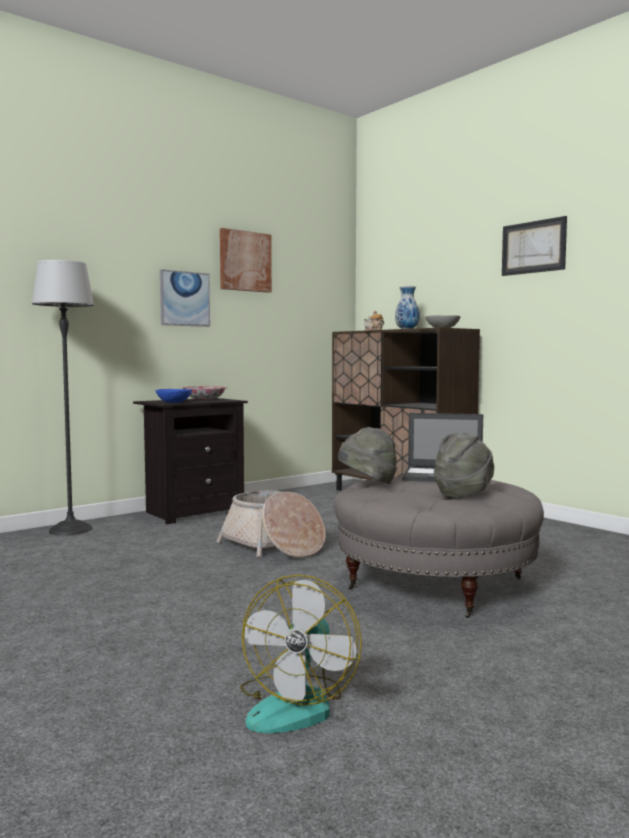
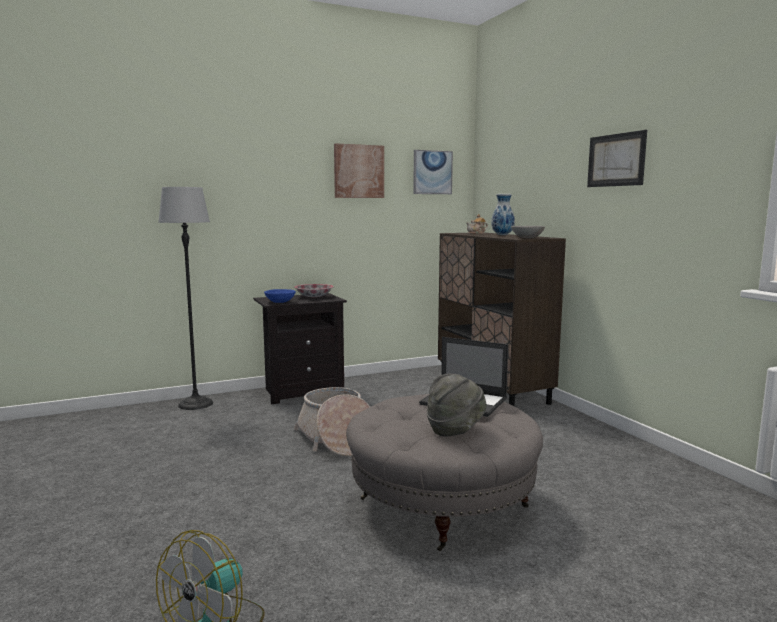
camera: 15 degrees right, 5 degrees up
(184, 299) = (300, 208): picture -> picture (432, 172)
(368, 483) = (384, 406): grey hat -> none

